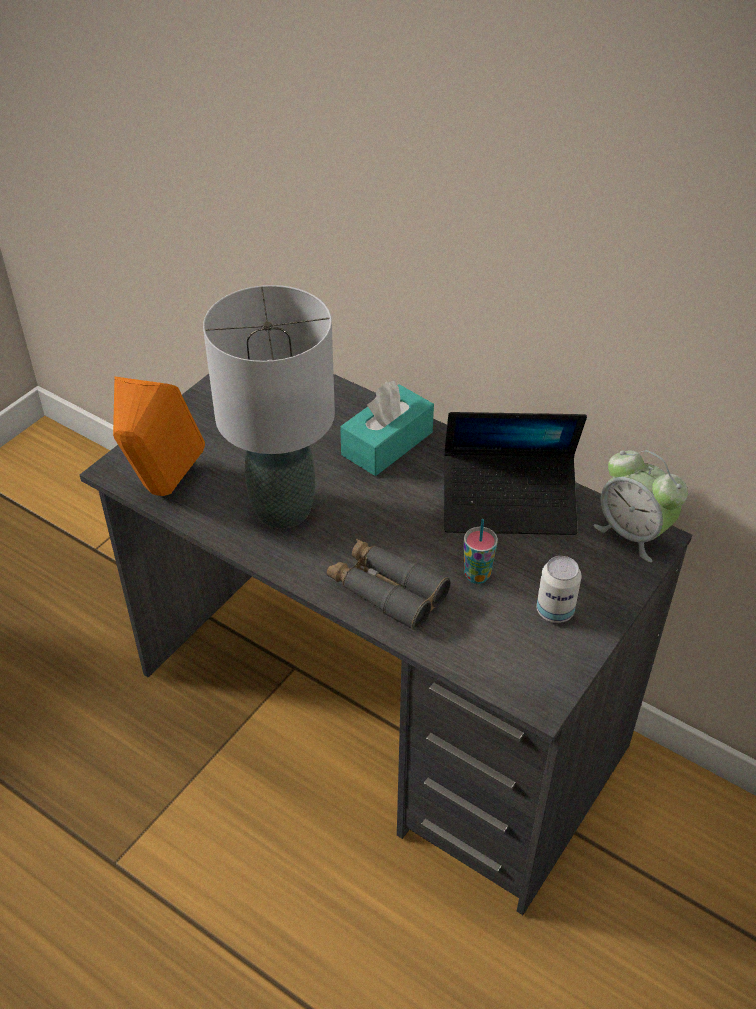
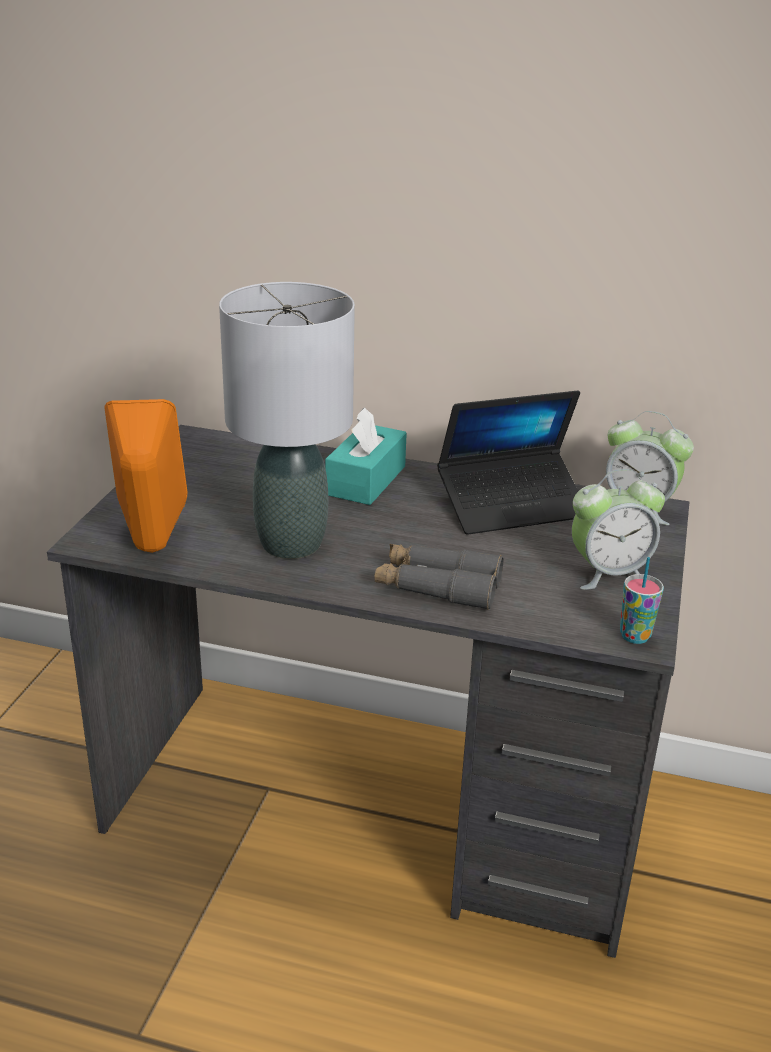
camera: 20 degrees left, 15 degrees down
(477, 575) = (518, 560): cup -> cup (635, 636)
(554, 611) = (609, 573): can -> alarm clock

